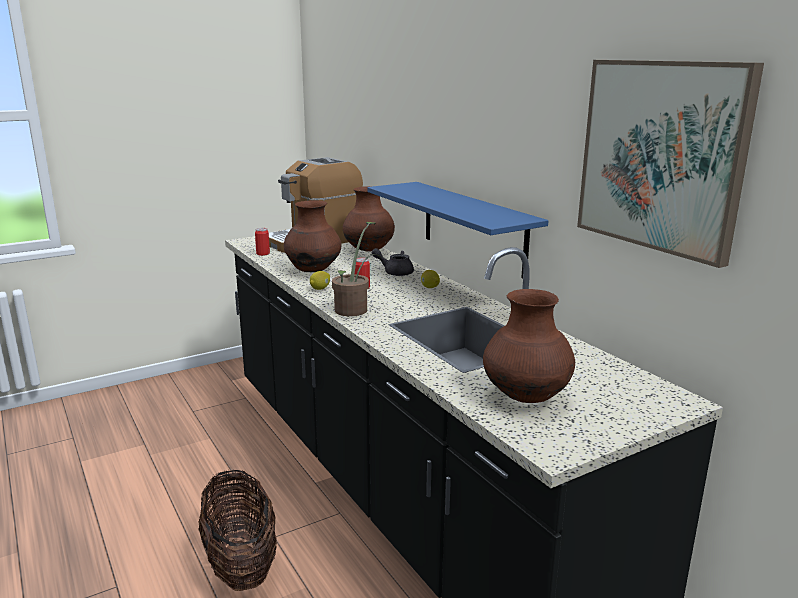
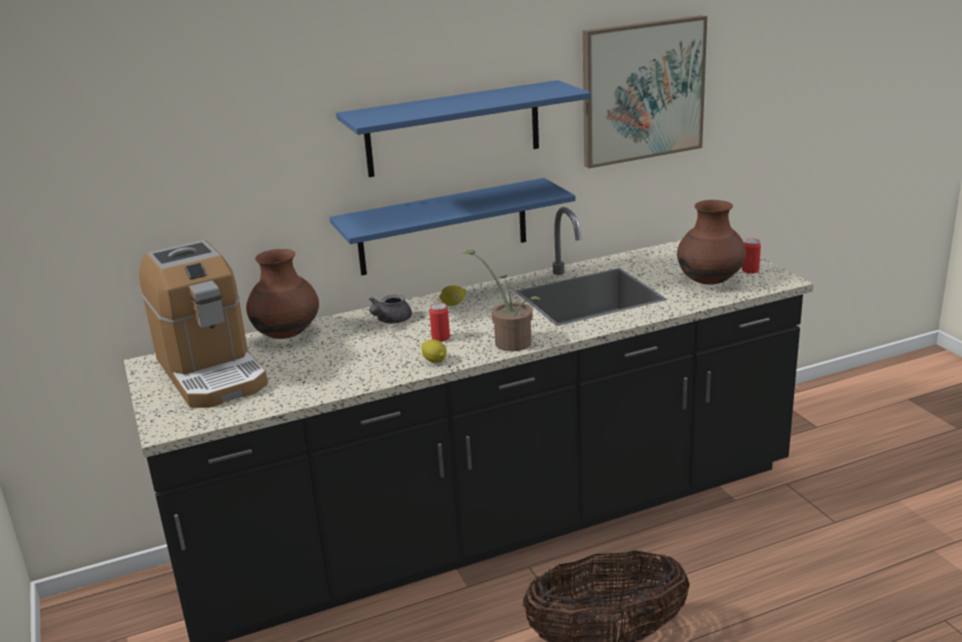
camera: 80 degrees left, 5 degrees up
(263, 254) = (255, 407): can -> can (750, 270)
(313, 271) = (360, 367): brown vase -> none
(488, 138) = (453, 129): none -> blue shelf

